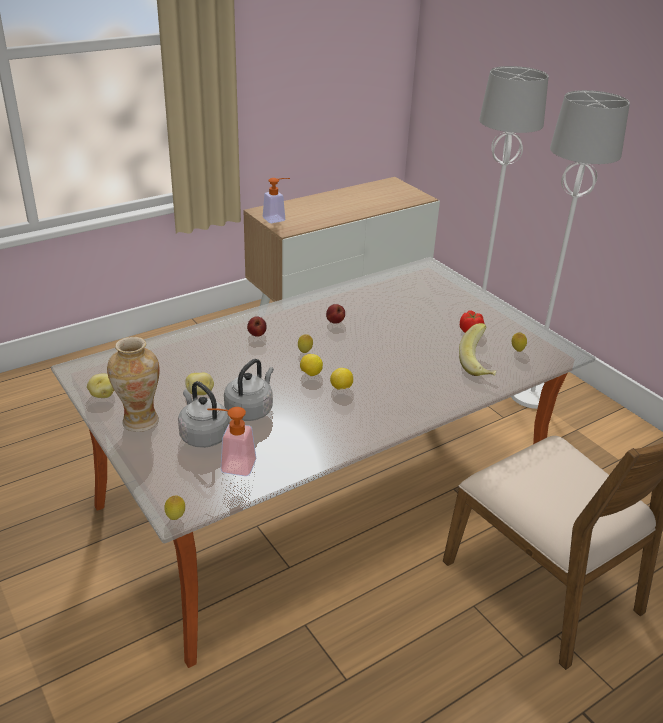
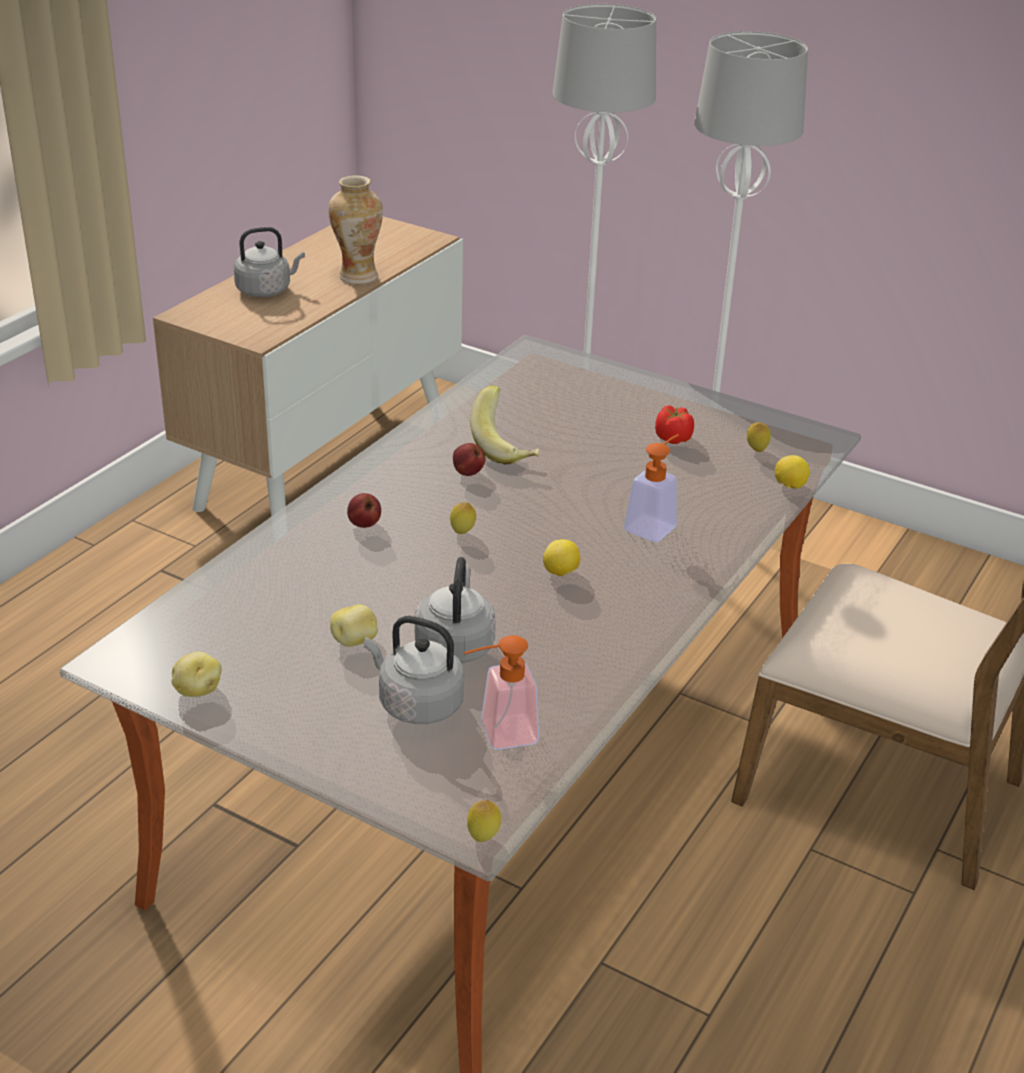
camera: 25 degrees left, 0 degrees up
(140, 421) = (297, 712): vase -> vase (357, 276)
(277, 218) = (226, 322): soap dispenser -> soap dispenser (654, 525)
(310, 374) = (498, 564): lemon -> lemon (789, 486)
(311, 207) = (266, 290): none -> grey kettle
(480, 365) = (724, 485): banana -> banana (506, 447)

